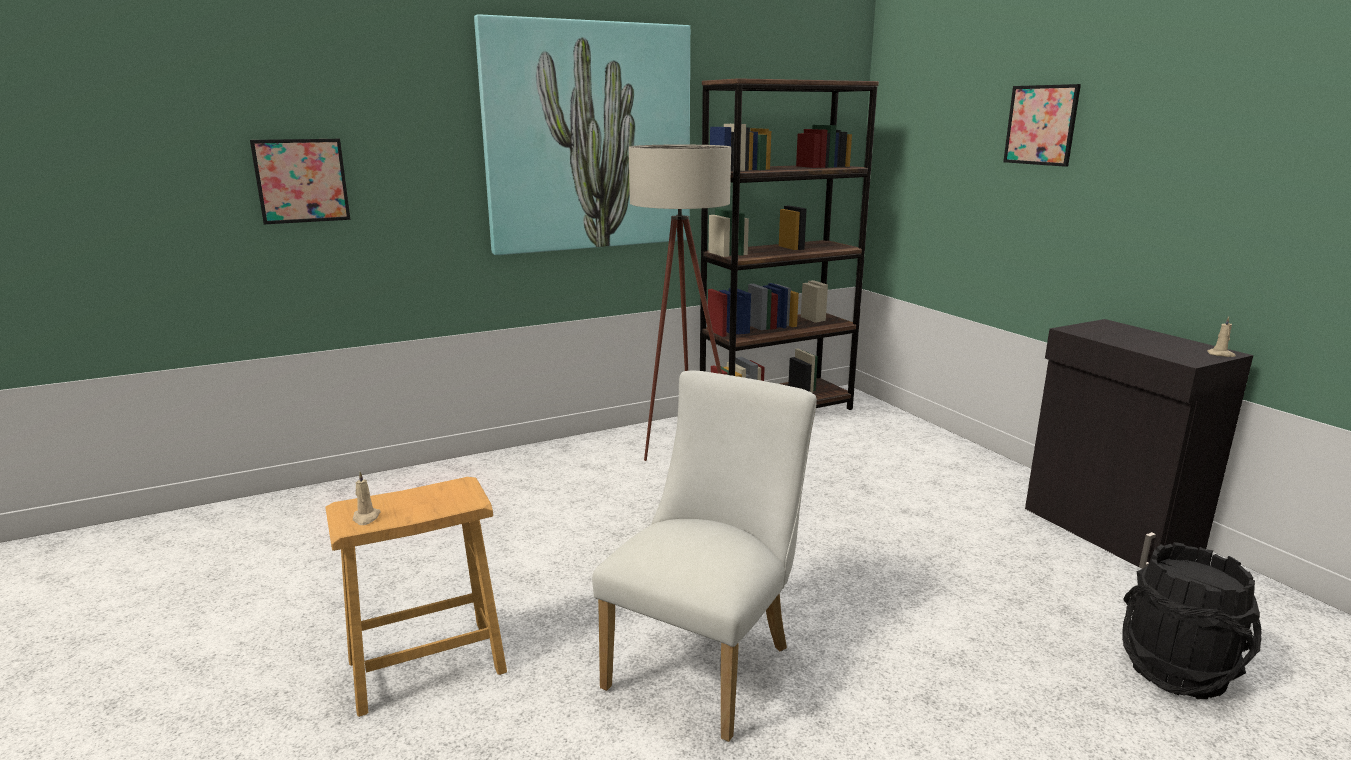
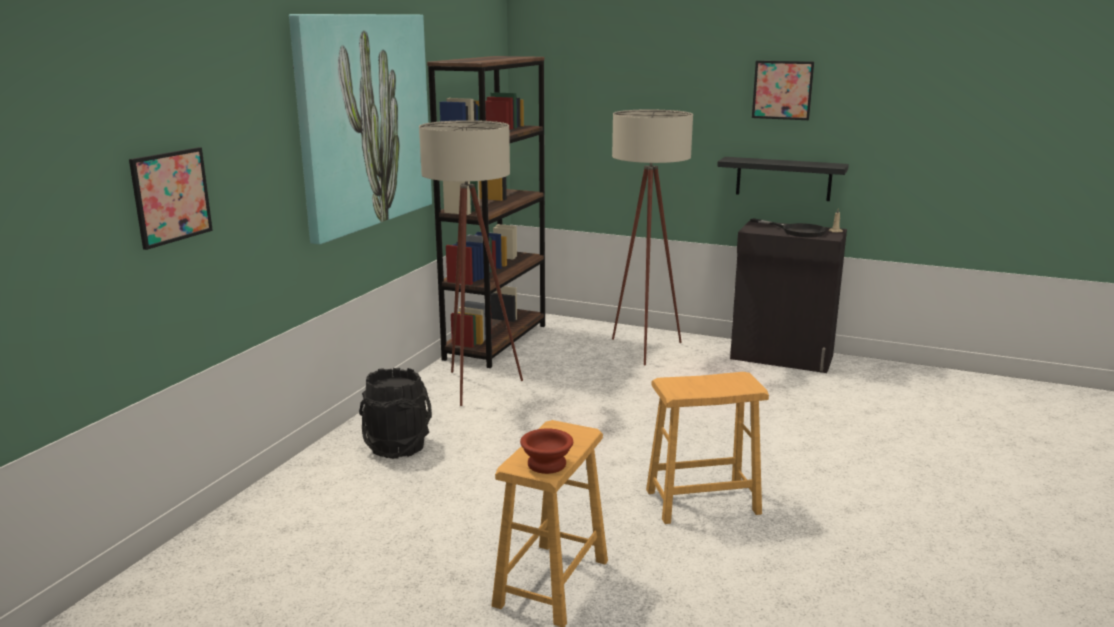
camera: 40 degrees left, 0 degrees up
(366, 518) = (547, 465): beige candle -> brown bowl
(707, 661) = (702, 501): white chair -> brown stool
(922, 467) = (645, 352): none -> beige floor lamp
(1041, 125) = (680, 91): picture -> picture (782, 90)
(1149, 342) = (796, 231): none -> black frying pan
(1166, 262) = (783, 178): none -> black shelf
(1177, 671) = (889, 413): black bucket -> black bucket (398, 446)

